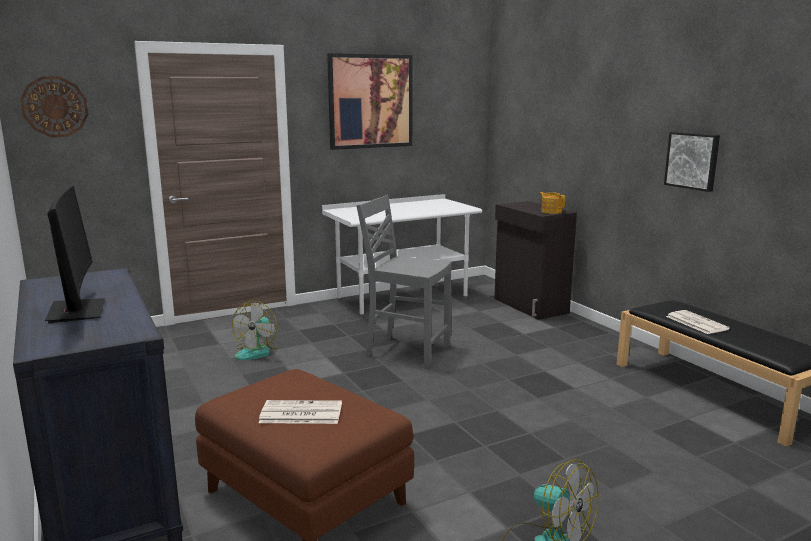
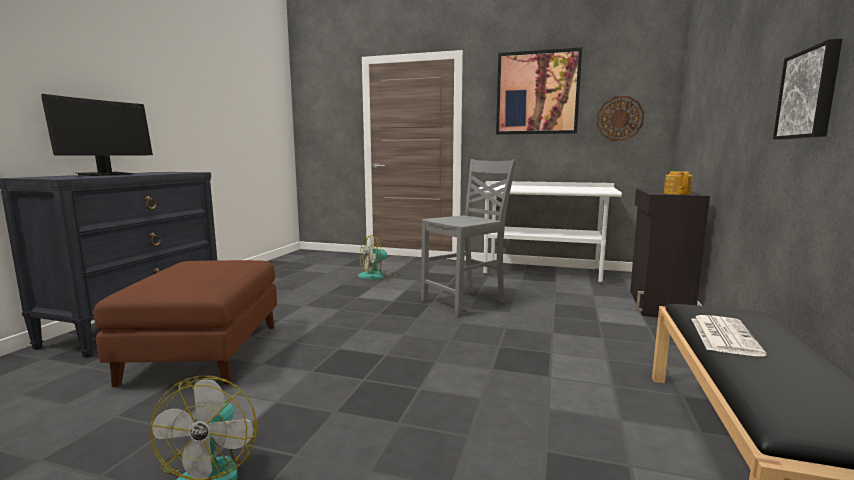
camera: 45 degrees right, 5 degrees down
(55, 107) = (317, 102): wall clock -> wall clock (619, 118)
(300, 413) = (179, 275): newspaper -> none
(406, 351) = (465, 302): grey chair -> grey chair turned 75 degrees clockwise

